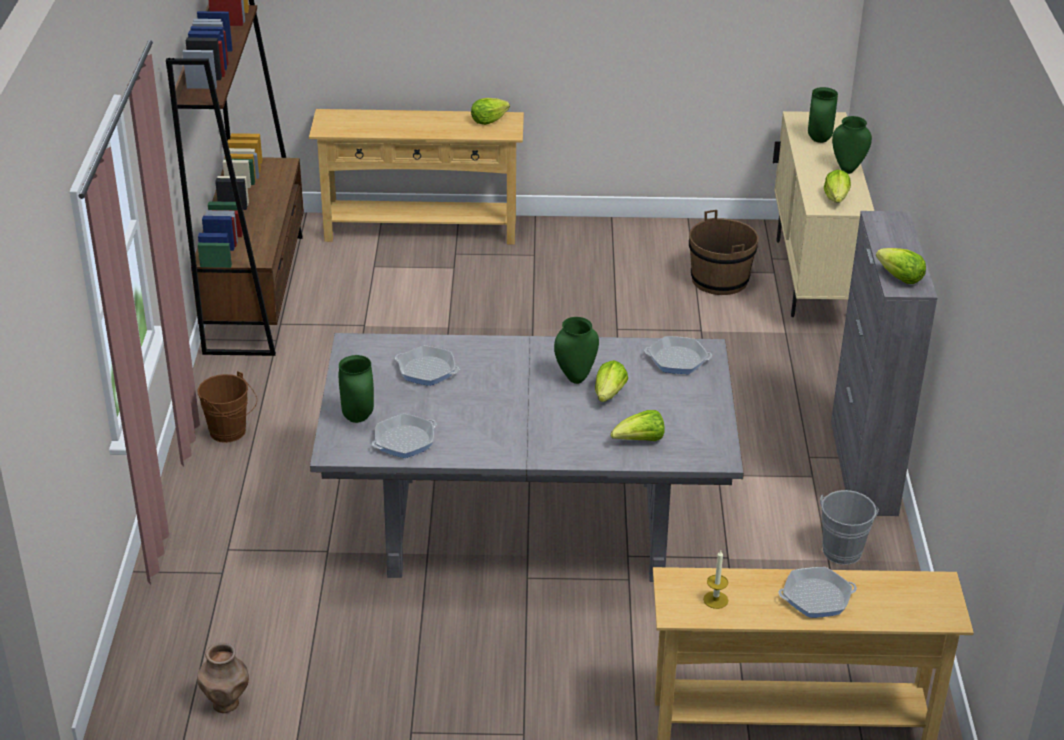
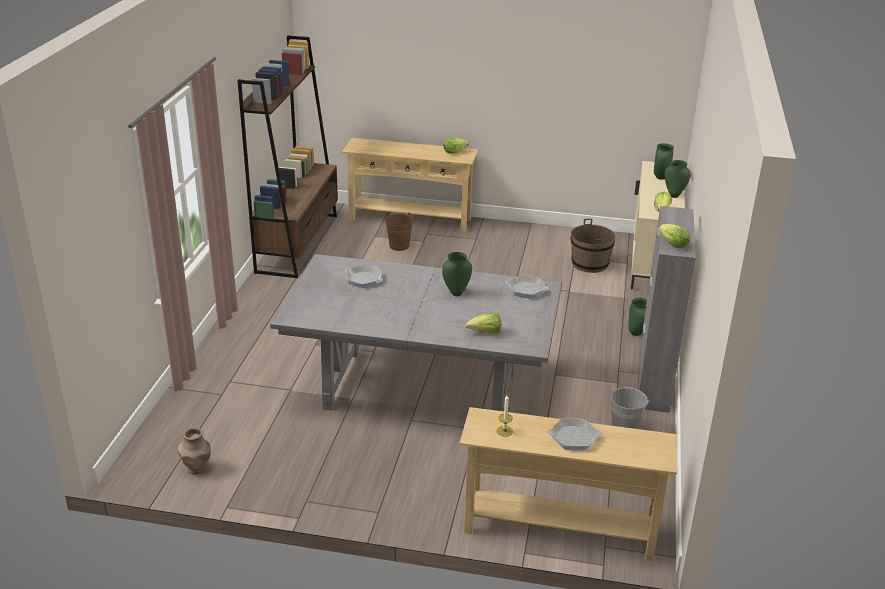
camera: 10 degrees right, 5 degrees down
(231, 433) = (255, 317): brown bucket -> brown bucket (401, 247)
(359, 418) = (311, 301): green vase -> green vase (637, 333)
(404, 441) = (334, 316): frying pan -> none
(609, 394) = (475, 304): lettuce -> none

